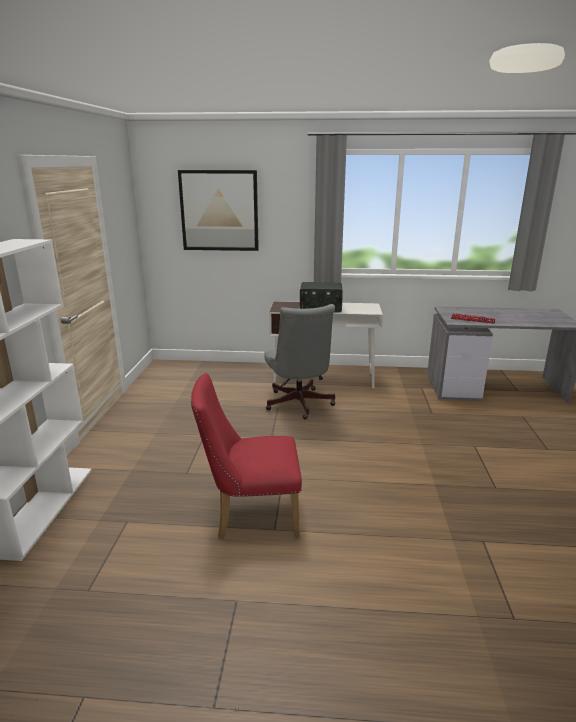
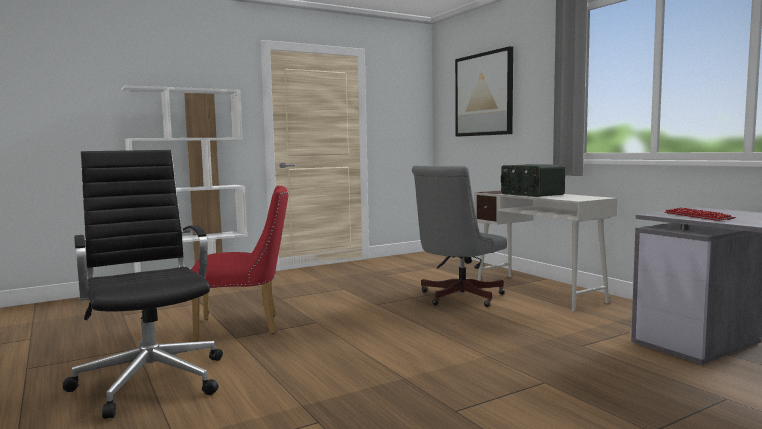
camera: 55 degrees right, 15 degrees down
(250, 515) = (245, 327): red chair -> red chair turned 120 degrees clockwise
(339, 605) = (151, 379): none -> black office chair

